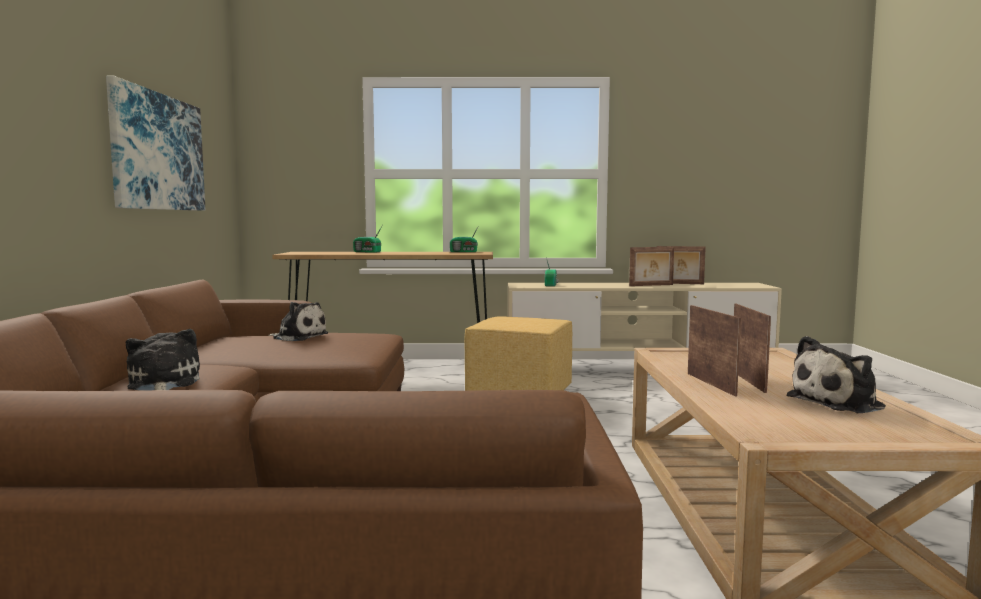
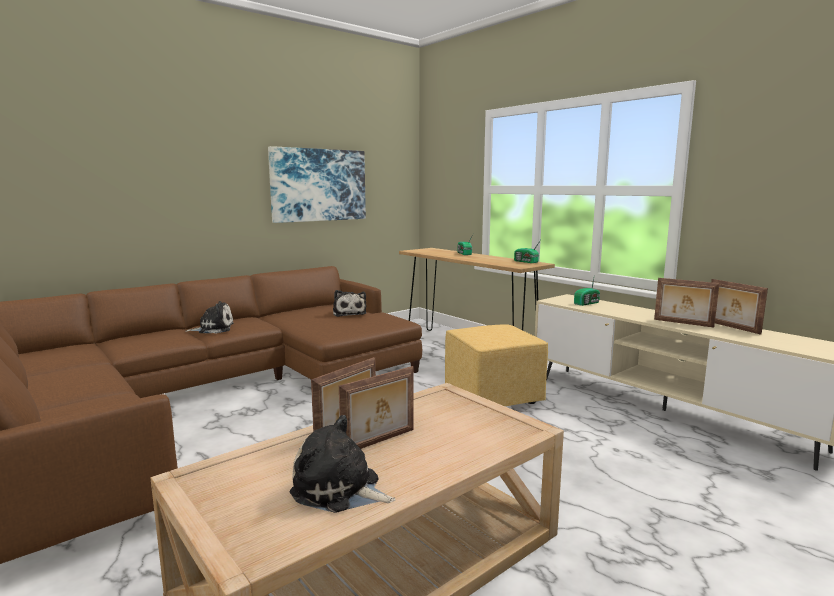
camera: 50 degrees right, 5 degrees up
(162, 384) = (213, 329): plush toy -> plush toy turned 45 degrees clockwise

